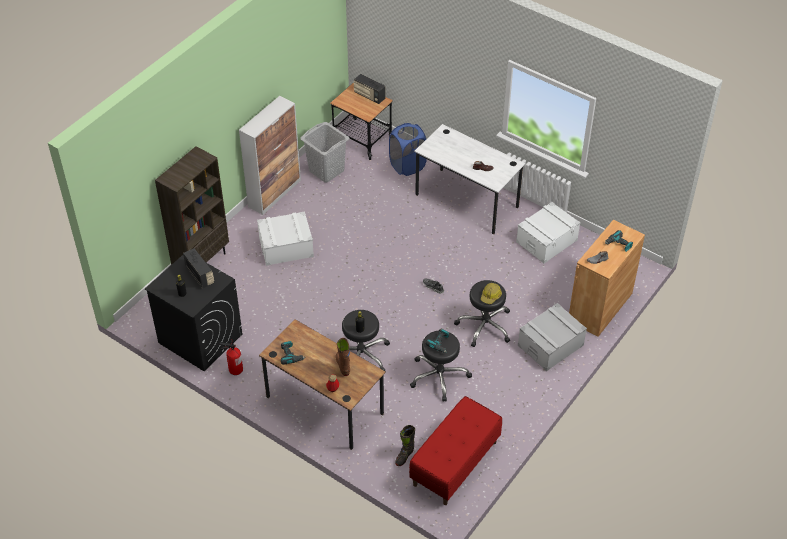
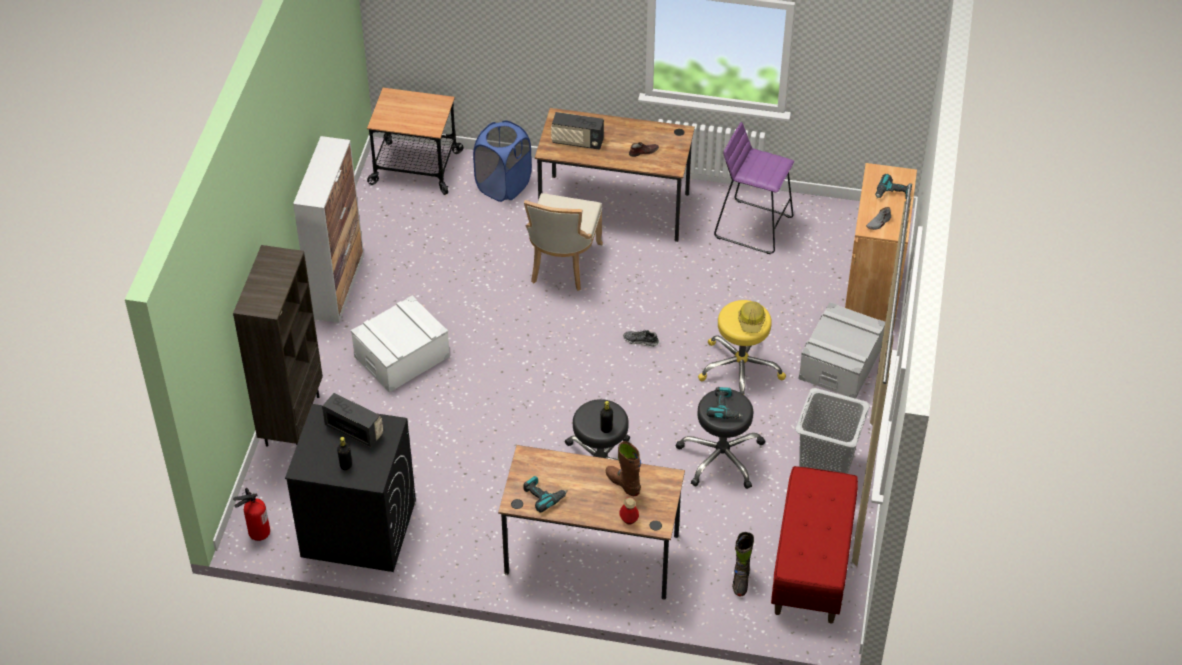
camera: 25 degrees left, 0 degrees up
(235, 369) = (436, 552): fire extinguisher -> fire extinguisher (257, 532)
(326, 171) = (392, 230): grey laundry basket -> grey laundry basket (826, 465)
(369, 96) = (418, 101): radio -> radio (577, 142)
(414, 225) = (562, 264): none -> beige chair
(466, 201) = (614, 207): white desk -> brown desk
(484, 325) = (740, 368): black stool -> yellow stool
(546, 241) = (753, 226): white storage box -> purple stool

